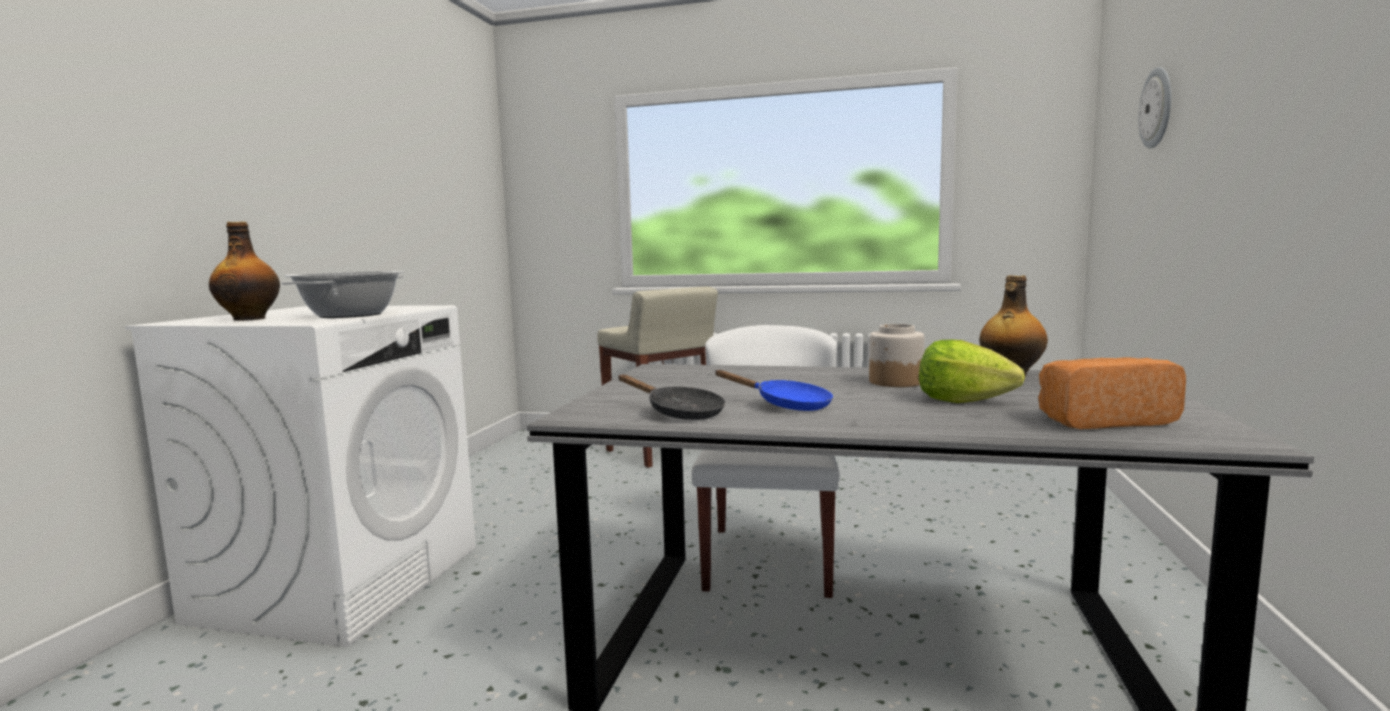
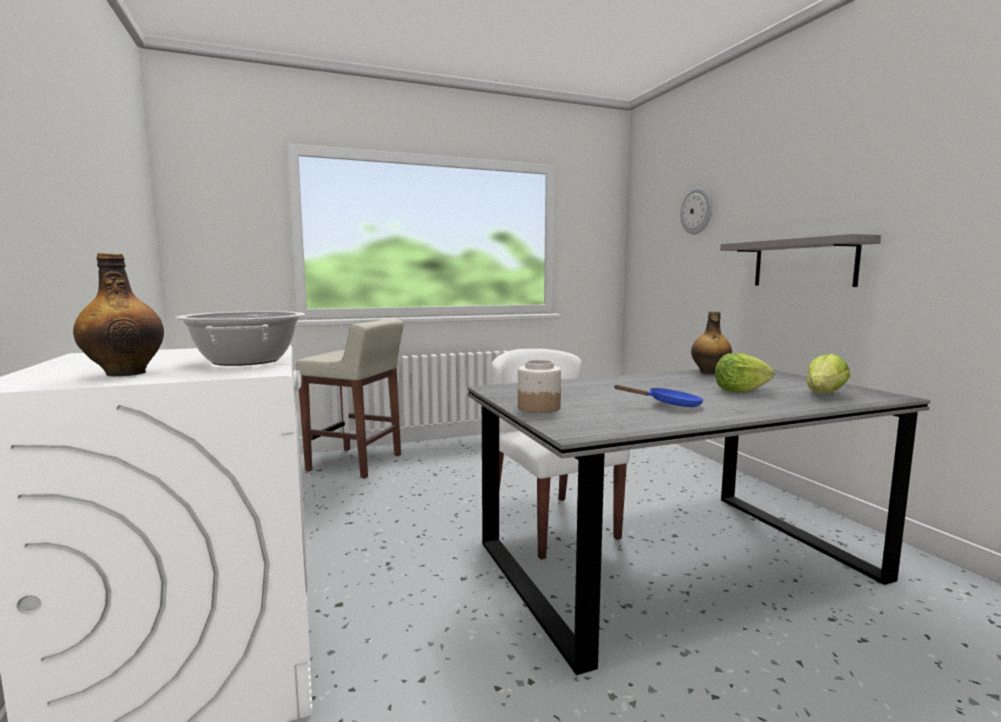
camera: 35 degrees left, 0 degrees up
(679, 412) = (629, 419): black frying pan -> none
(895, 382) = (672, 383): jar -> jar (538, 408)
(1101, 420) = (824, 393): bread -> lettuce
(1270, 185) = (803, 263): none -> grey shelf

